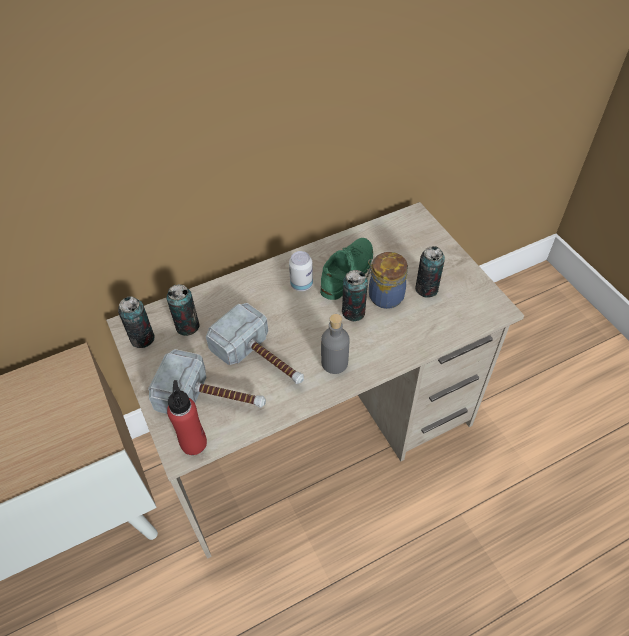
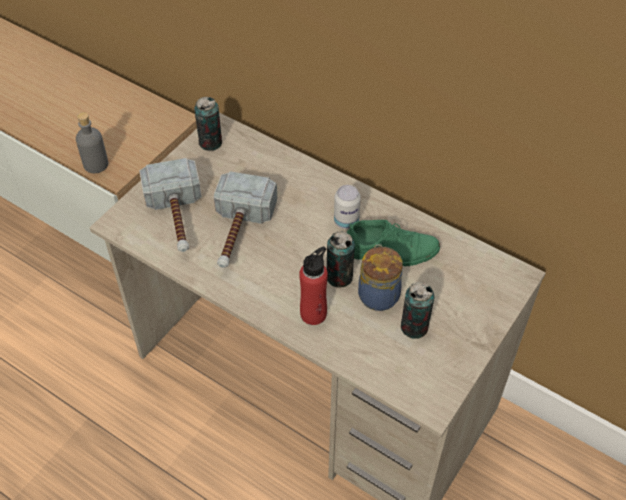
camera: 60 degrees right, 0 degrees up
(187, 326) = (242, 164): can -> none
(193, 443) = (128, 227): red bottle -> red bottle (313, 314)
(334, 363) = (268, 288): grey bottle -> grey bottle (96, 164)

